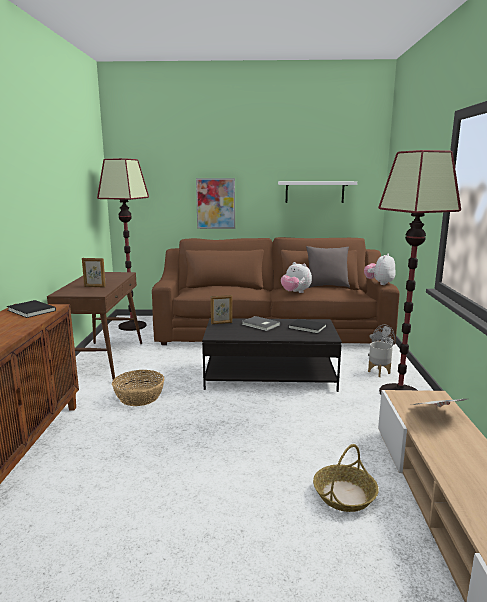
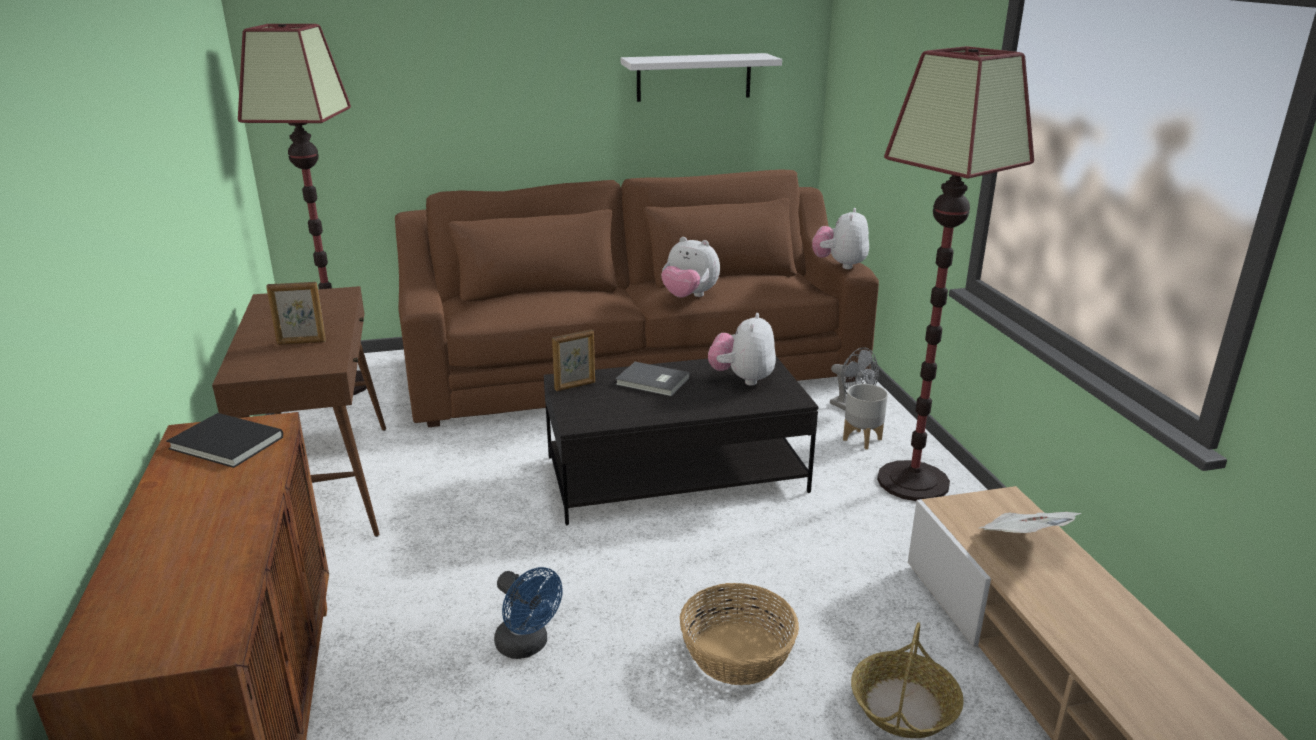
camera: 15 degrees left, 10 degrees up
(139, 397) = (447, 562): basket -> basket (738, 653)
(157, 436) = (527, 646): none -> blue fan
(215, 203) = (492, 109): picture -> none
(307, 327) = (742, 379): black book -> plush toy
(326, 286) = (740, 275): grey pillow -> none

